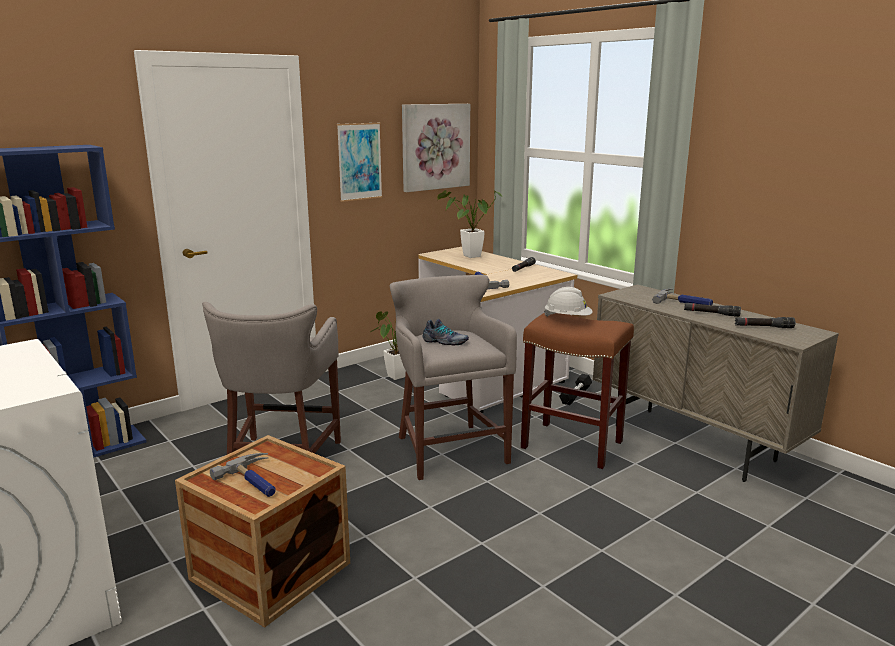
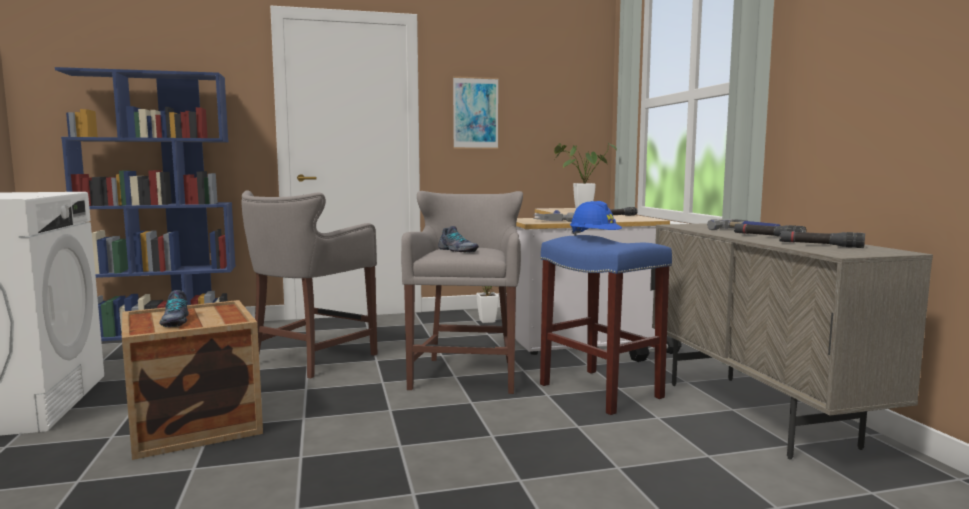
camera: 25 degrees right, 10 degrees down
(255, 481) = (175, 321): hammer -> shoe
(435, 146) = (560, 105): picture -> none
(568, 318) = (594, 237): white hard hat -> blue hard hat
(573, 444) = (602, 391): brown stool -> blue stool

